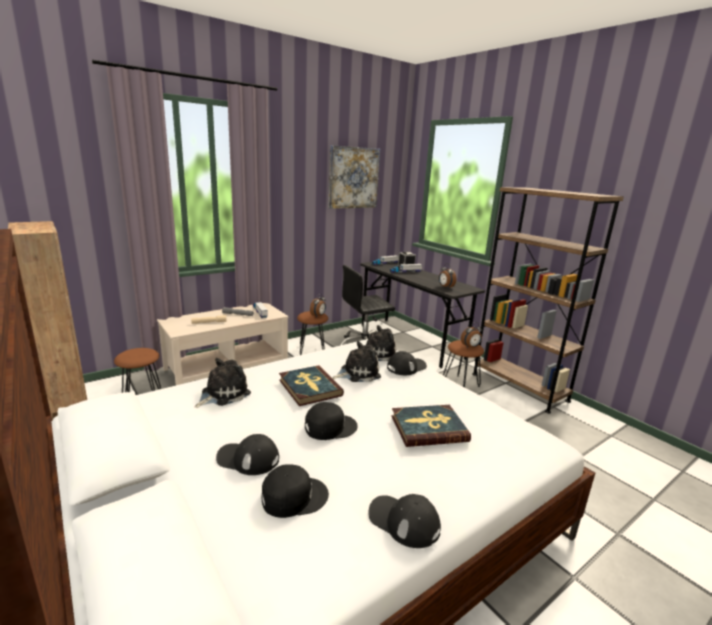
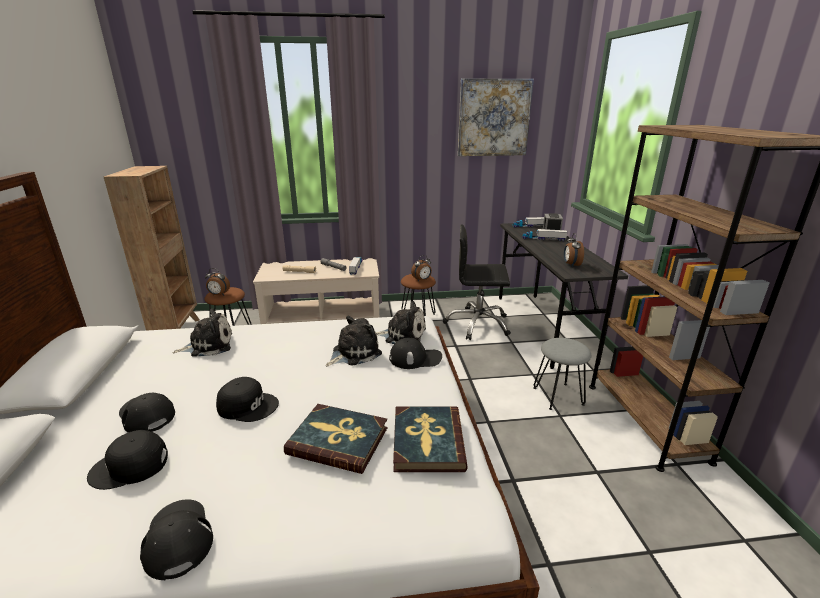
camera: 30 degrees right, 5 degrees up
(293, 496) = (130, 467): black cap -> black cap turned 150 degrees clockwise
(309, 388) = (285, 358): book -> book (427, 441)
(357, 373) = (354, 353): plush toy -> plush toy turned 45 degrees counterclockwise
(460, 384) = (557, 396): brown stool -> grey stool
(470, 347) = (569, 350): alarm clock -> alarm clock (218, 295)

